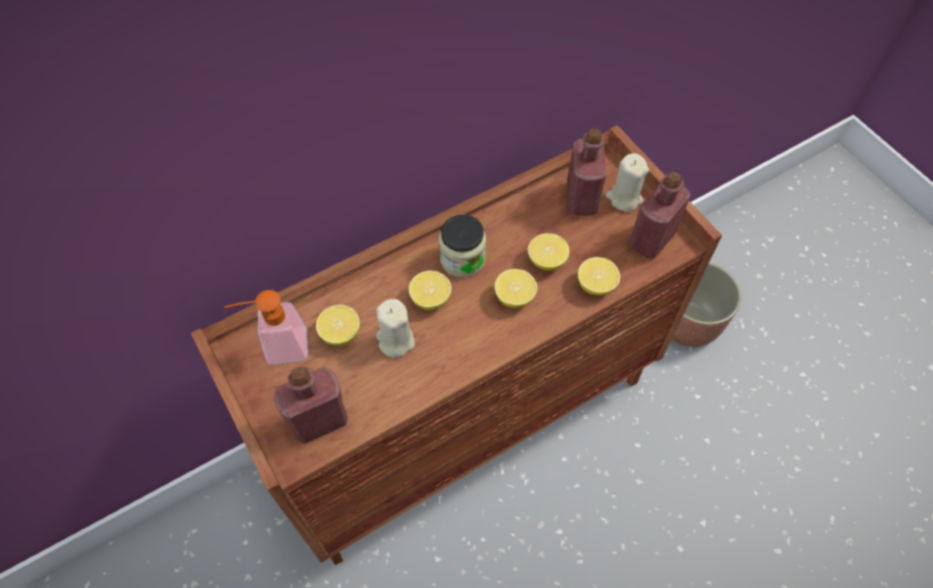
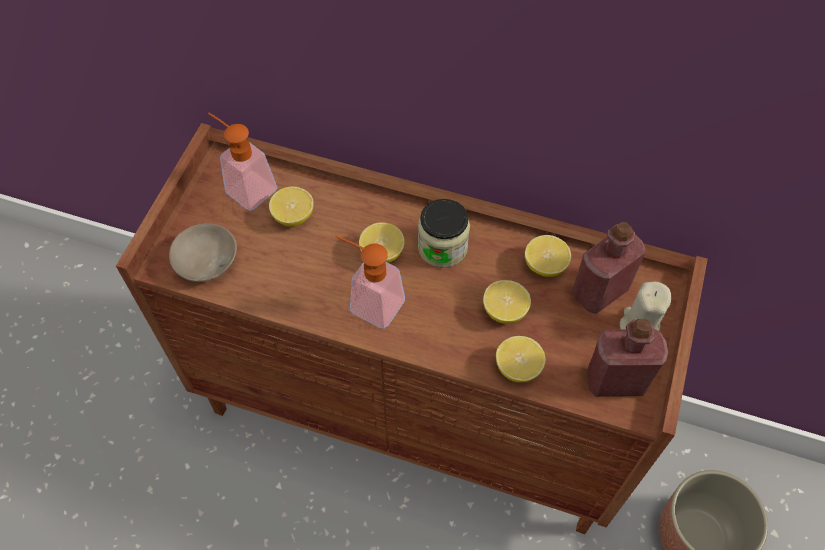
camera: 50 degrees right, 0 degrees up
(319, 421) = (206, 260): red bottle -> beige bowl
(395, 340) = (320, 257): beige candle -> none
(463, 336) = (369, 301): none -> soap dispenser
(514, 297) = (443, 312): lemon -> lemon (545, 265)

